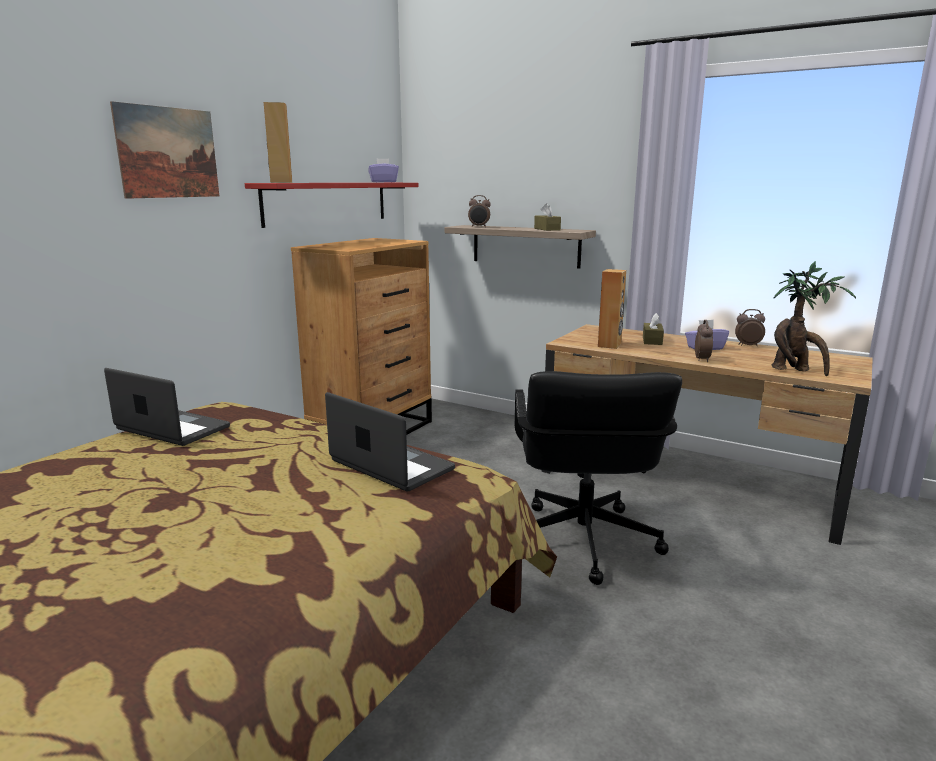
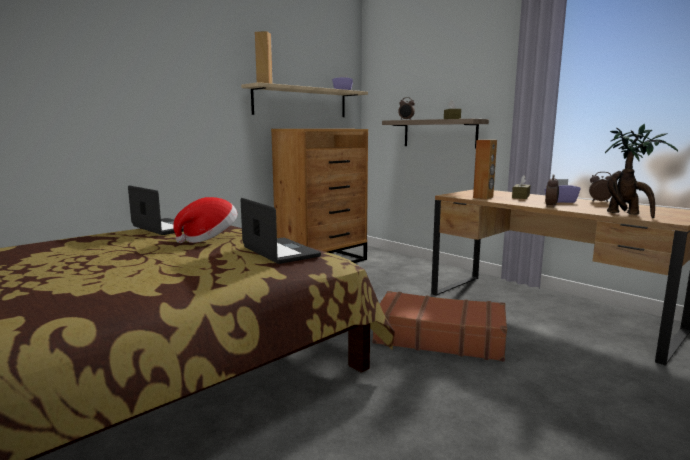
camera: 15 degrees right, 5 degrees down
(168, 153) = (190, 61): picture -> none
(264, 447) = (209, 238): none -> hat
(327, 202) = (301, 102): red shelf -> beige shelf
(582, 541) = (439, 337): black office chair -> brown suitcase

